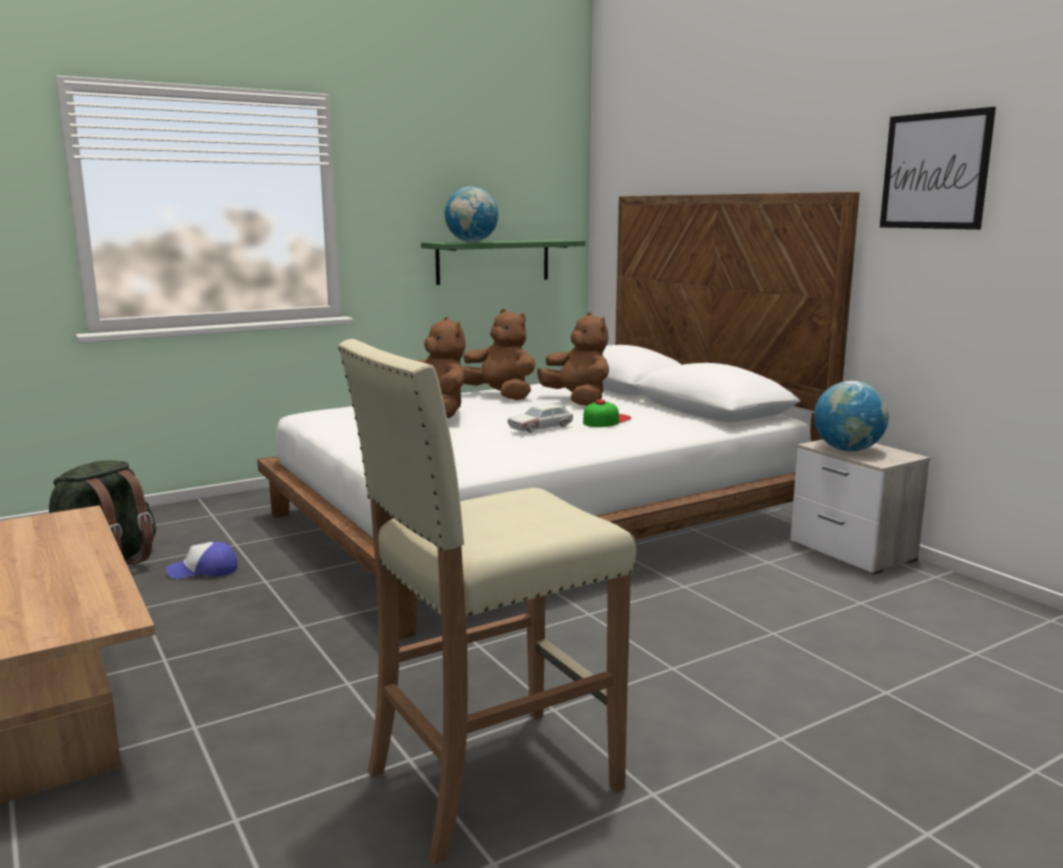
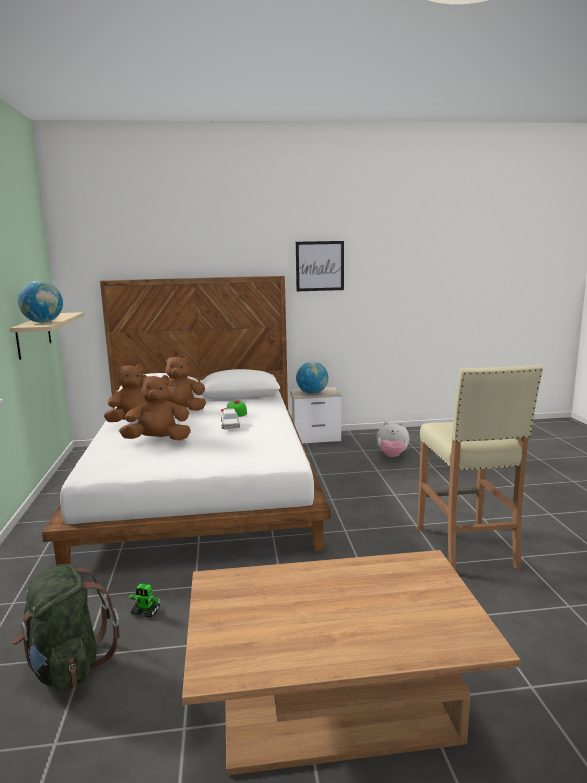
camera: 65 degrees left, 0 degrees up
(203, 571) = (146, 612): cap -> toy robot
(493, 261) = (34, 335): green shelf -> beige shelf
(875, 636) = (392, 456): none -> plush toy

